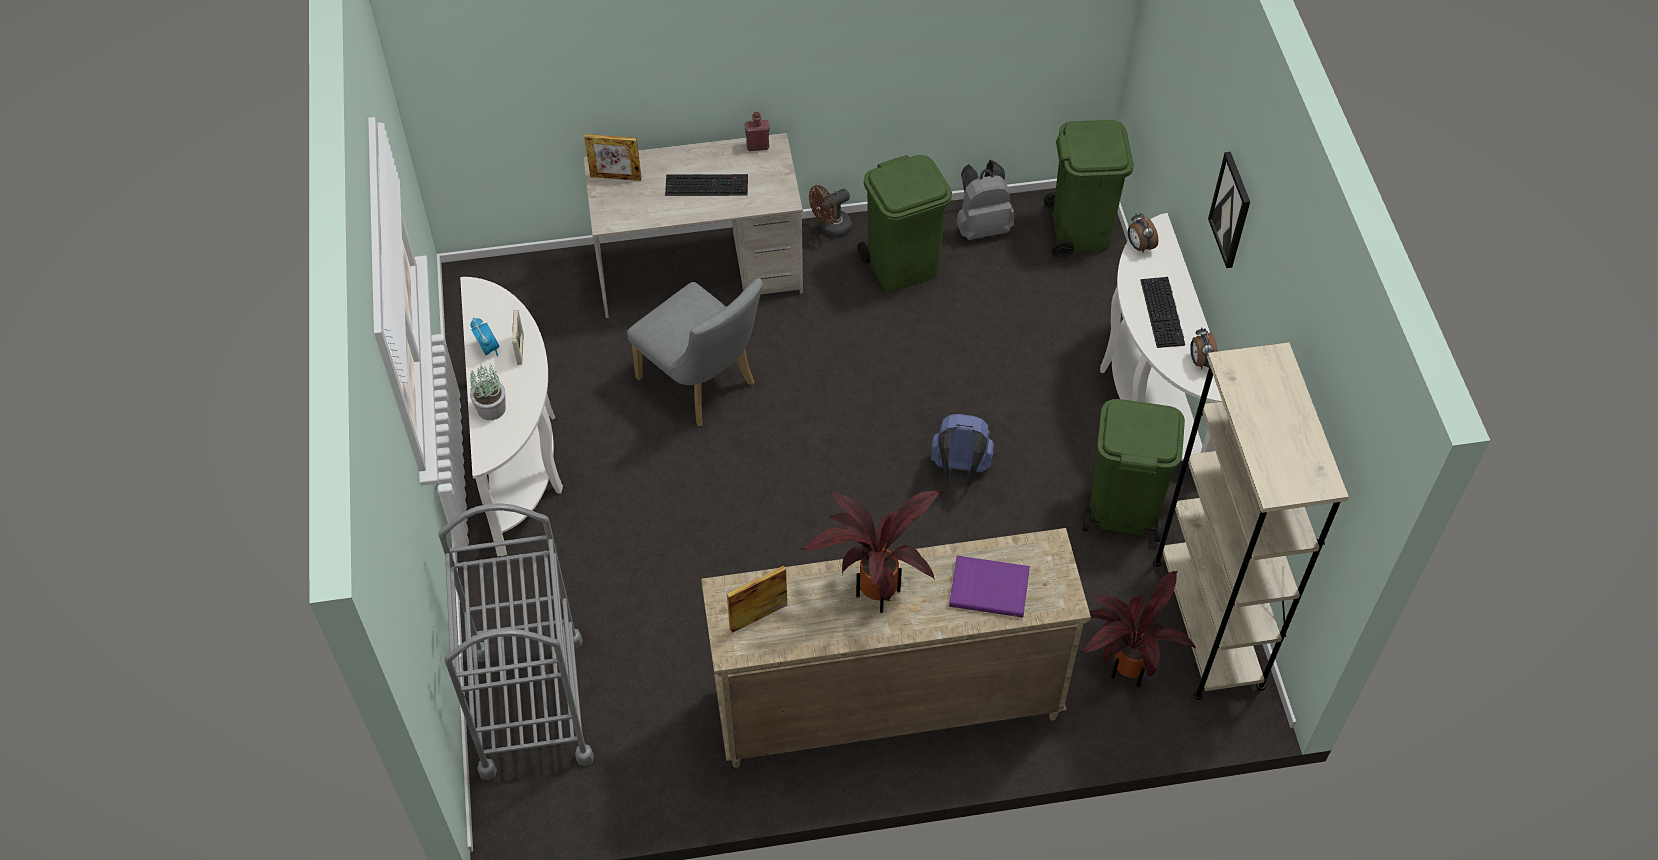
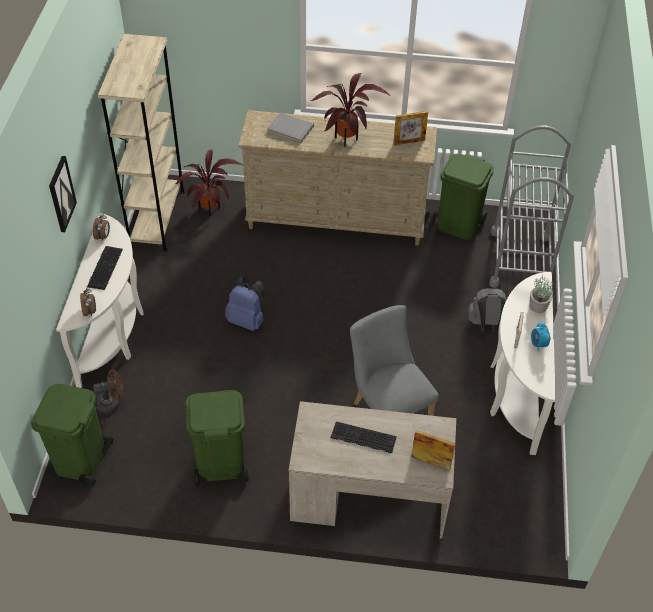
camera: 165 degrees left, 5 degrees down
(757, 146) = (314, 462): red bottle -> none
(831, 229) = (259, 509): brown fan -> brown fan (112, 403)
(982, 226) = (149, 481): grey backpack -> grey backpack (485, 326)
(989, 587) = (290, 130): purple book -> grey book
(1122, 509) = (167, 278): green trash can -> green trash can (459, 225)

